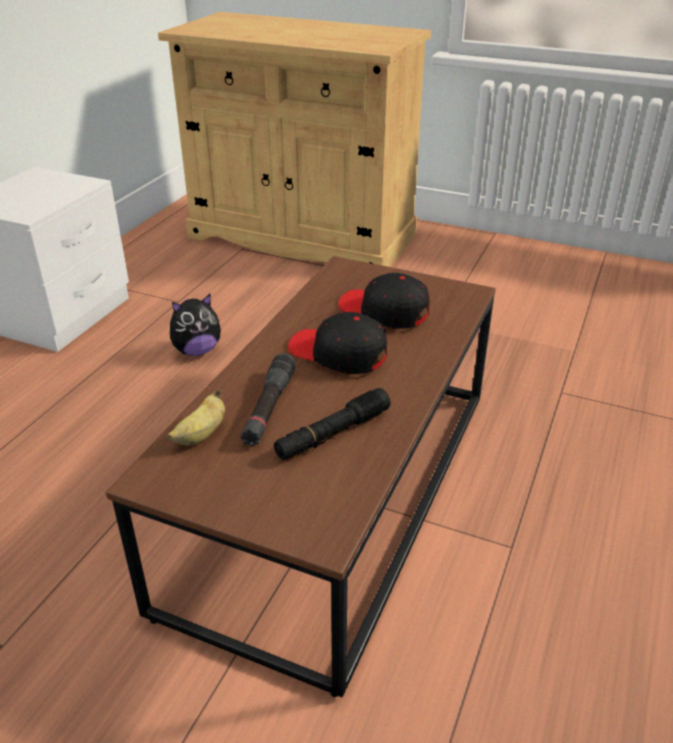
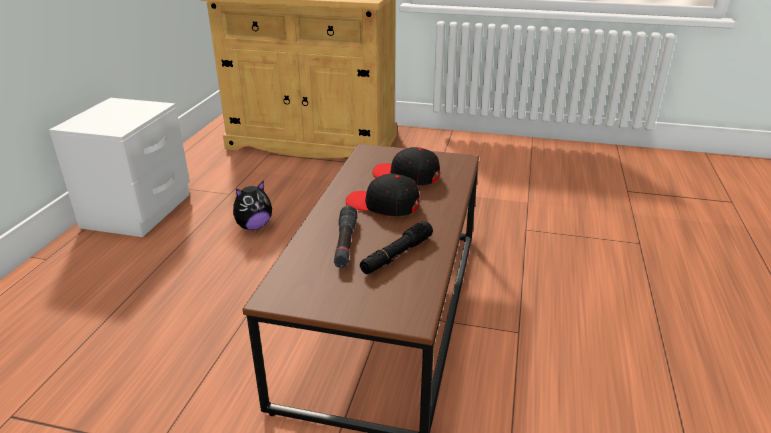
camera: 10 degrees left, 5 degrees down
(201, 435) = (301, 265): banana -> none

